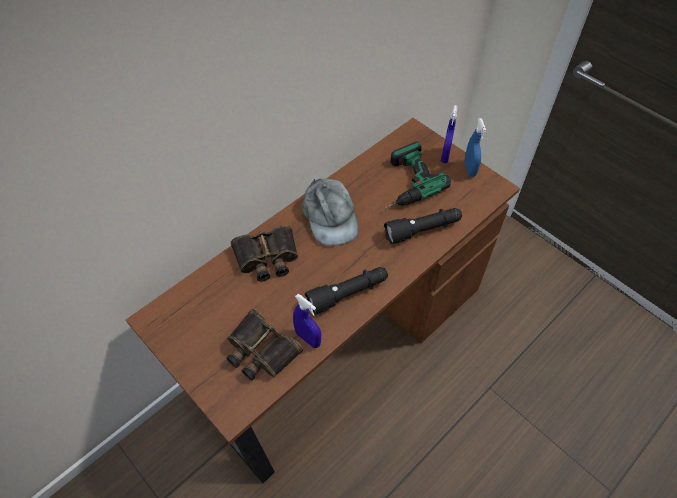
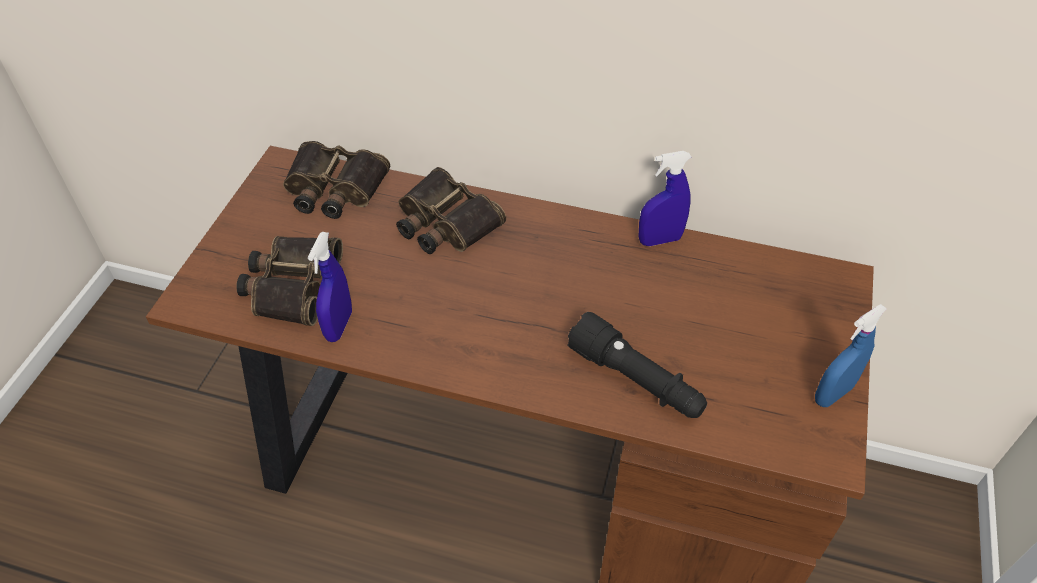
camera: 60 degrees right, 5 degrees down
(196, 300) = (333, 189): none -> binoculars
(330, 217) = (569, 255): grey cap -> none
(348, 294) = (443, 337): black flashlight -> none
(403, 183) = (713, 313): power drill -> none
(445, 156) = (828, 345): blue spray bottle -> blue spray bottle (660, 240)

